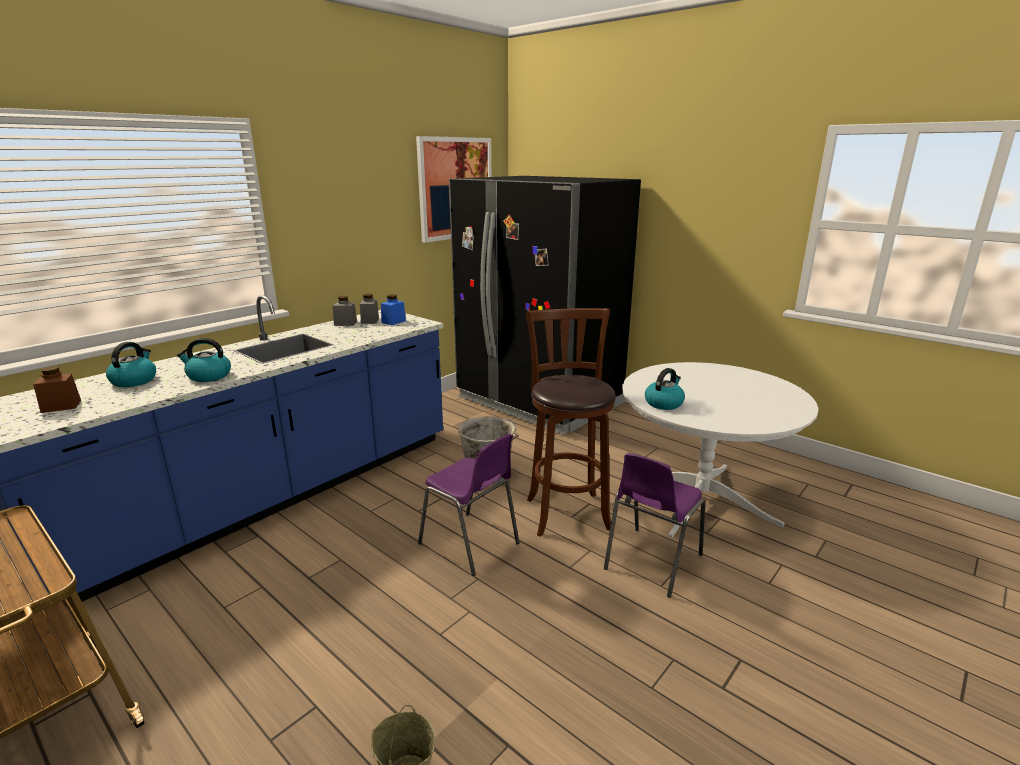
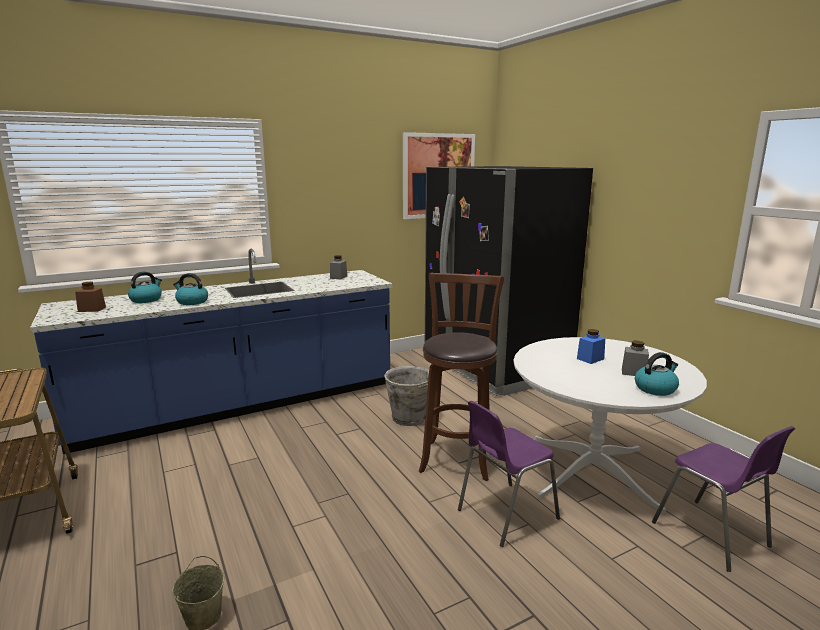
camera: 20 degrees right, 5 degrees down
(345, 323) = (319, 277): grey jar -> grey jar (634, 372)
(393, 322) = (355, 279): blue jar -> blue jar (590, 359)
(471, 544) = (360, 467): purple chair -> purple chair (712, 536)
(664, 403) = (543, 367): kettle -> kettle (655, 388)

